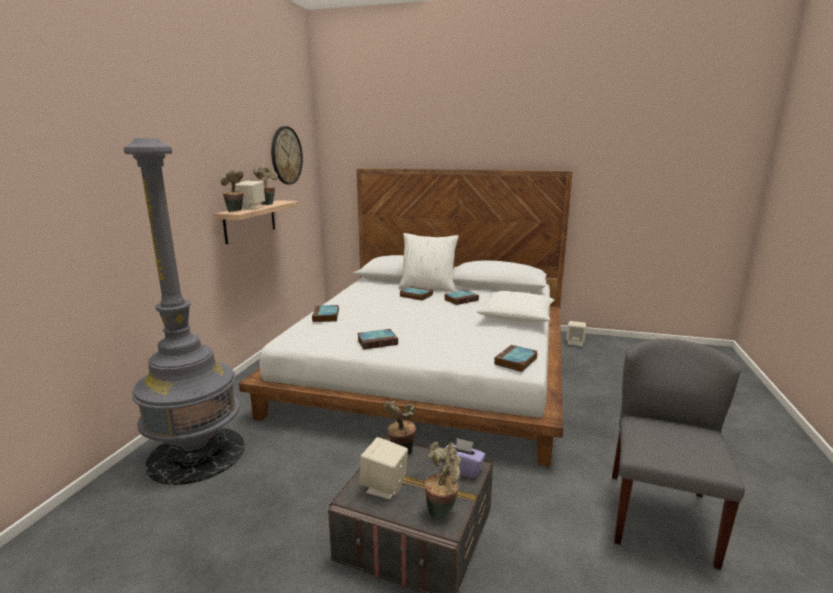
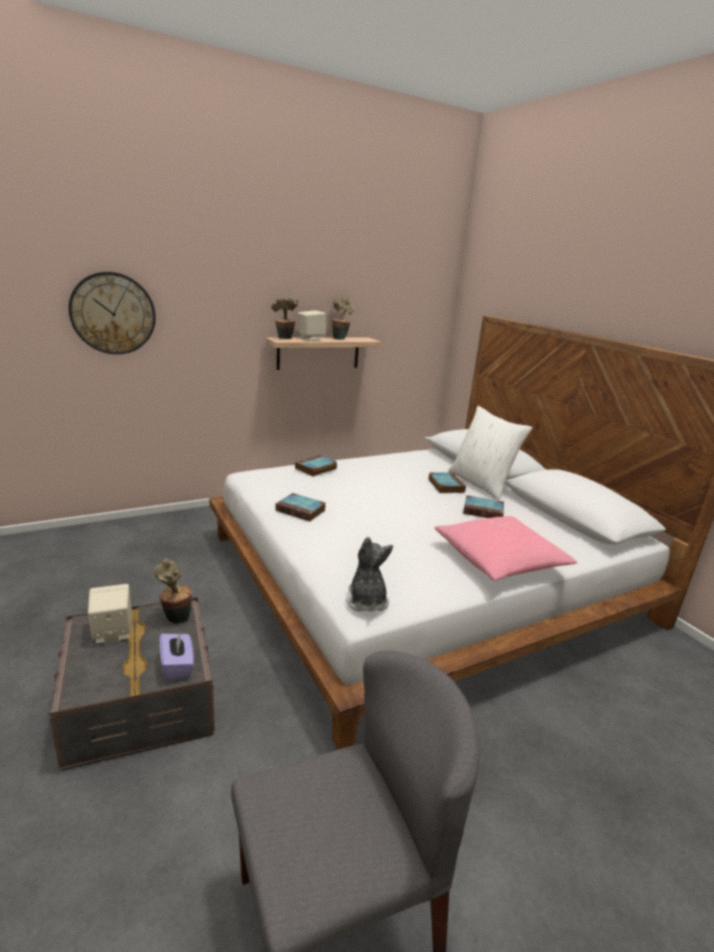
camera: 45 degrees right, 5 degrees up
(196, 454) = (151, 540): grey floor lamp -> none
(286, 155) = (396, 290): wall clock -> wall clock (113, 313)
(442, 511) = (98, 682): potted plant -> none
(516, 317) = (500, 559): white pillow -> pink pillow
(516, 362) = (366, 601): book -> plush toy
(575, 343) = (671, 656): beige speaker -> none

